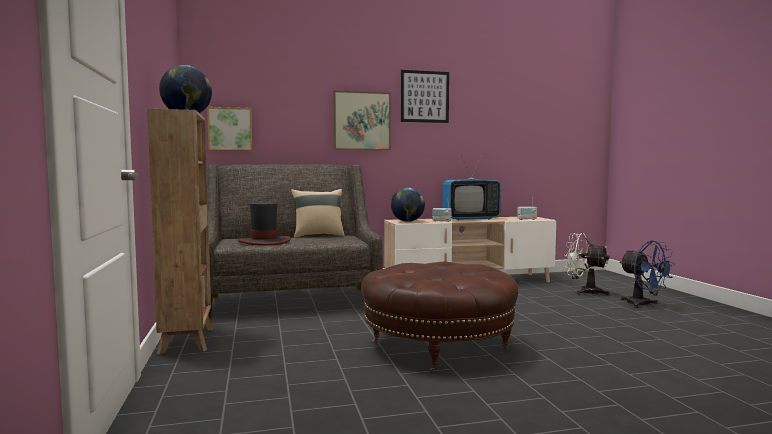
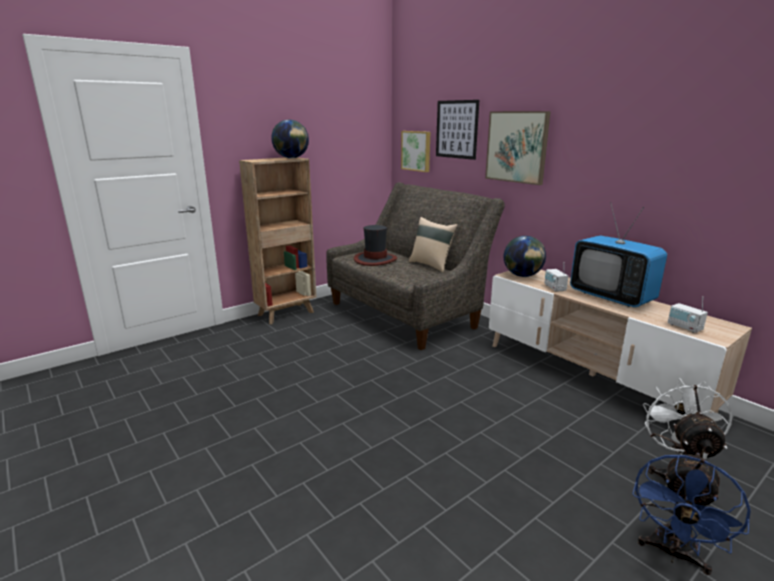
camera: 65 degrees right, 15 degrees up
(424, 96) = (594, 114): picture -> picture (456, 129)
(438, 346) = (329, 401): brown ottoman -> none

